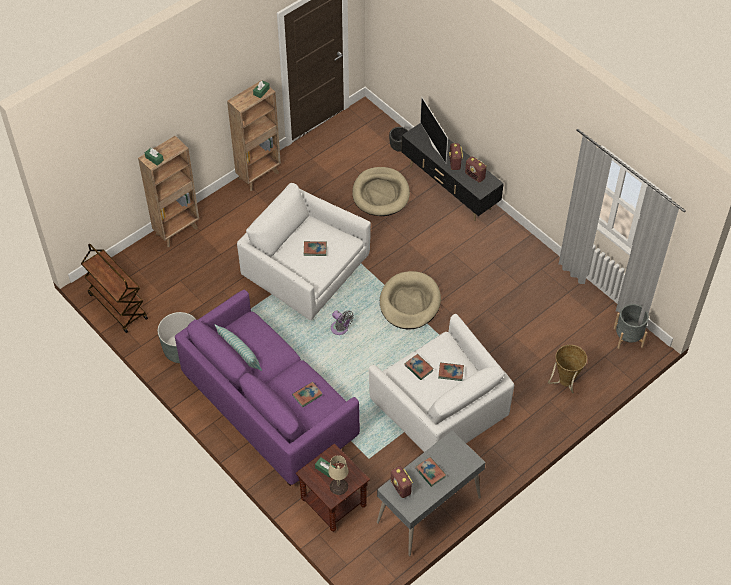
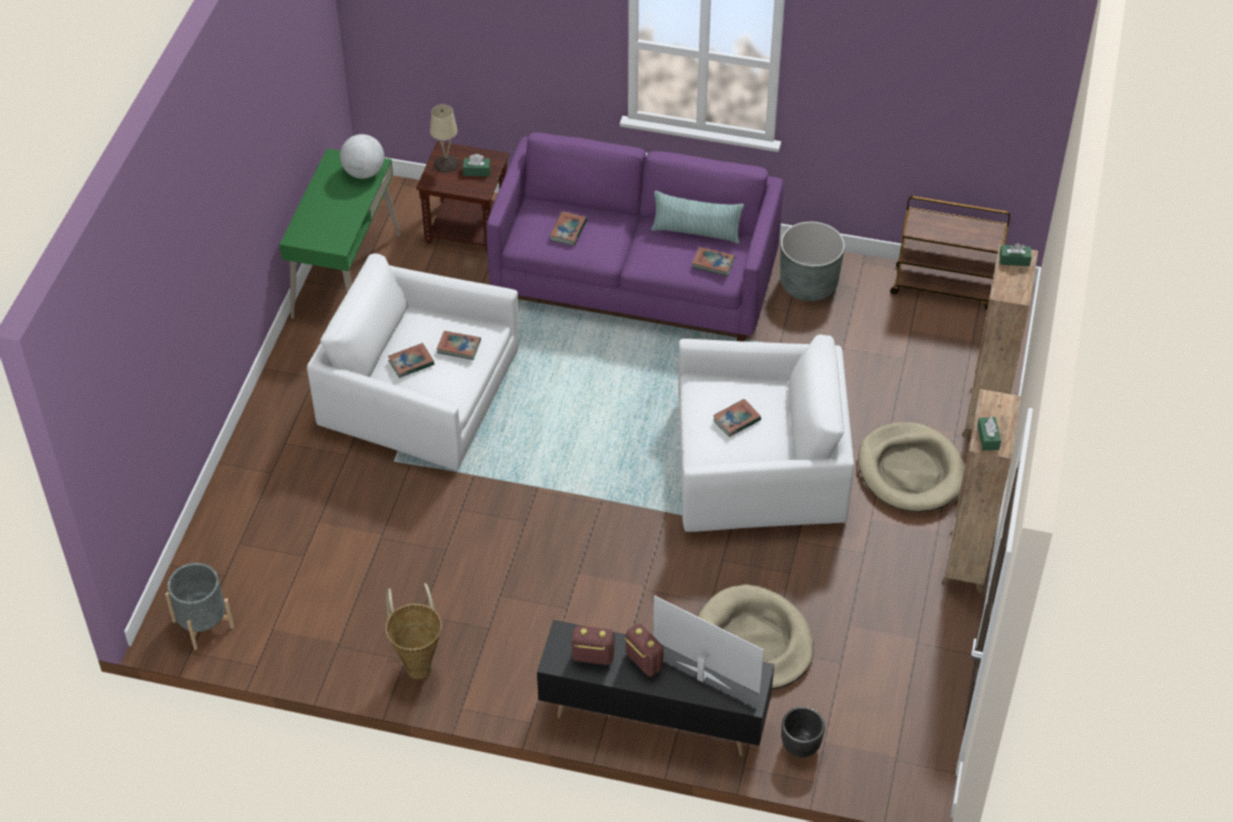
camera: 145 degrees right, 5 degrees down
(340, 329) = (631, 413): grey fan -> none
(401, 488) = (363, 172): radio -> globe
(409, 302) = (566, 499): beige dog bed -> beige dog bed (910, 471)
(429, 510) = (346, 276): grey desk -> green desk
(430, 473) = (339, 202): book -> book (713, 263)
(564, 383) = (263, 506): basket -> basket (418, 664)

